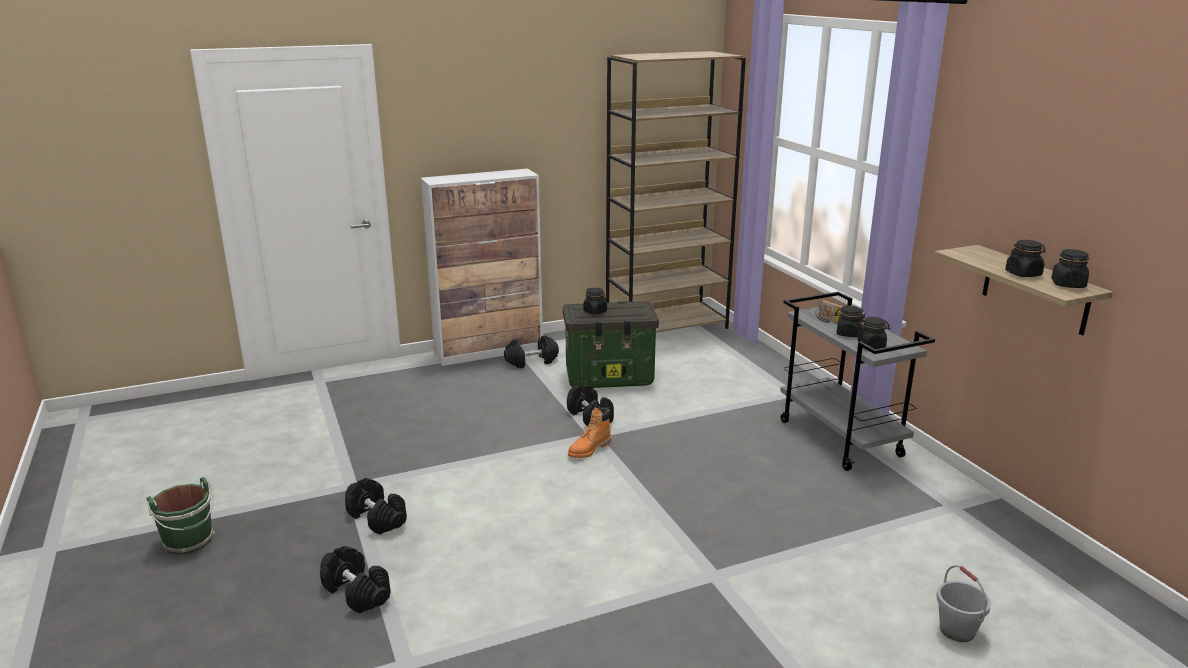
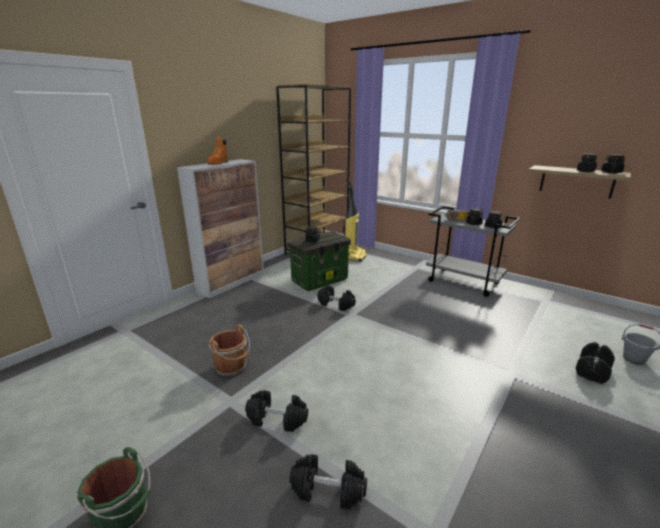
camera: 30 degrees left, 0 degrees up
(386, 453) = (232, 367): none -> brown bucket
(531, 361) = (265, 282): black dumbbell -> black dumbbell (592, 371)
(589, 450) = (358, 323): orange boot -> orange boot (218, 163)
(713, 351) = (355, 256): none -> vacuum cleaner

